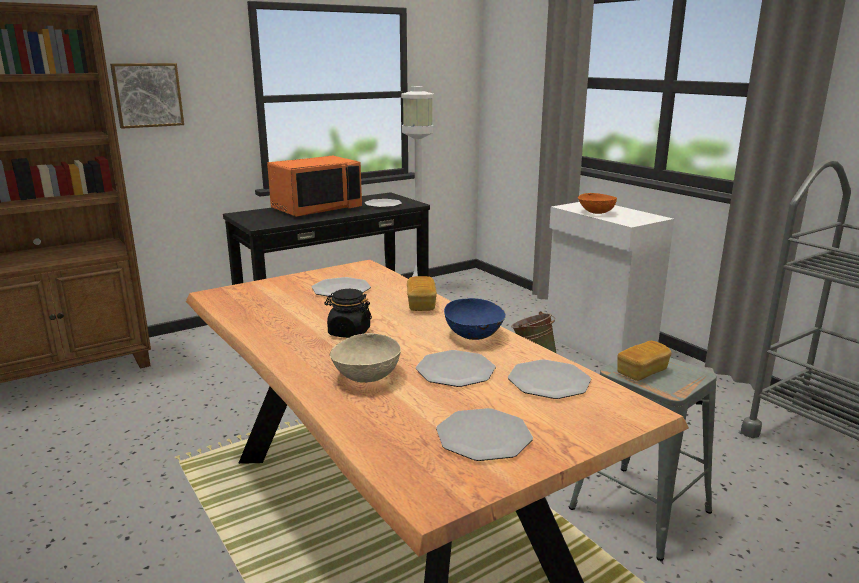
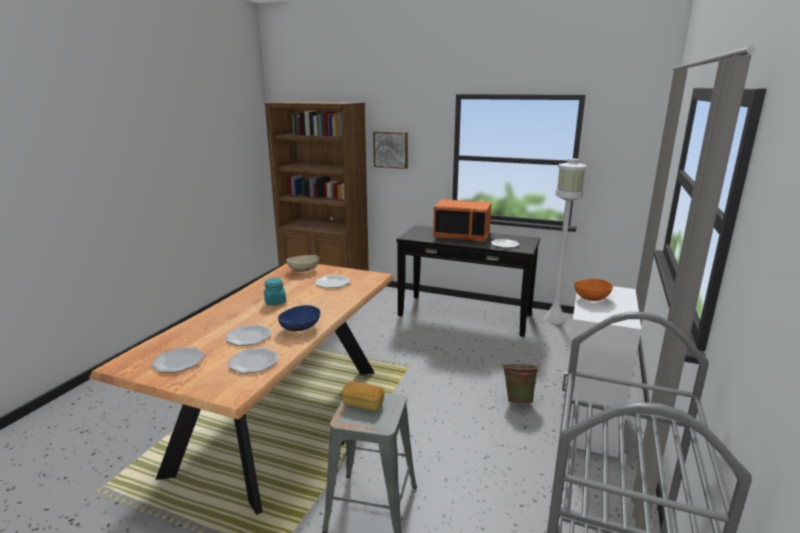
camera: 55 degrees right, 0 degrees up
(349, 332) = (275, 302): black jar -> turquoise jar
(366, 376) = (227, 320): beige bowl -> beige bowl (303, 270)
(421, 304) = (332, 305): bread -> none

